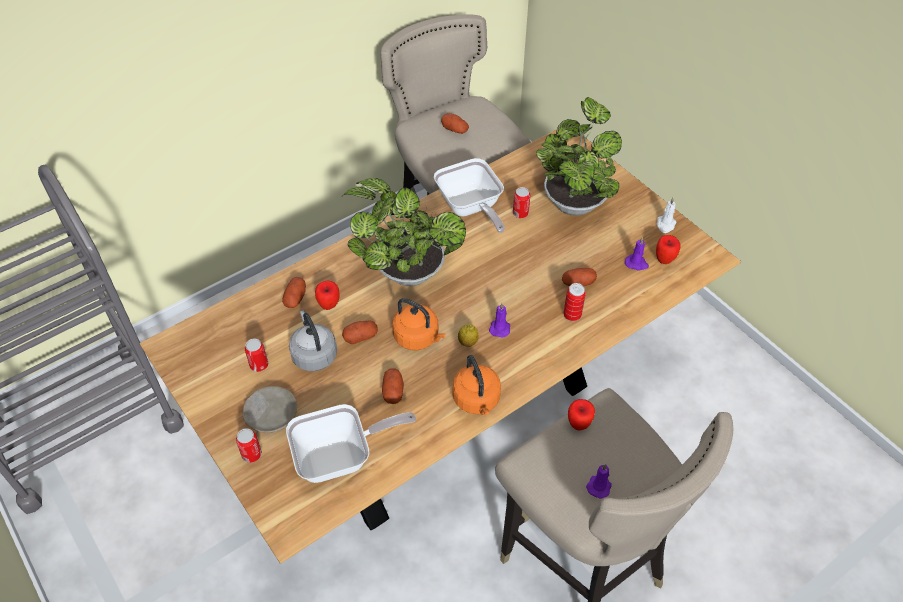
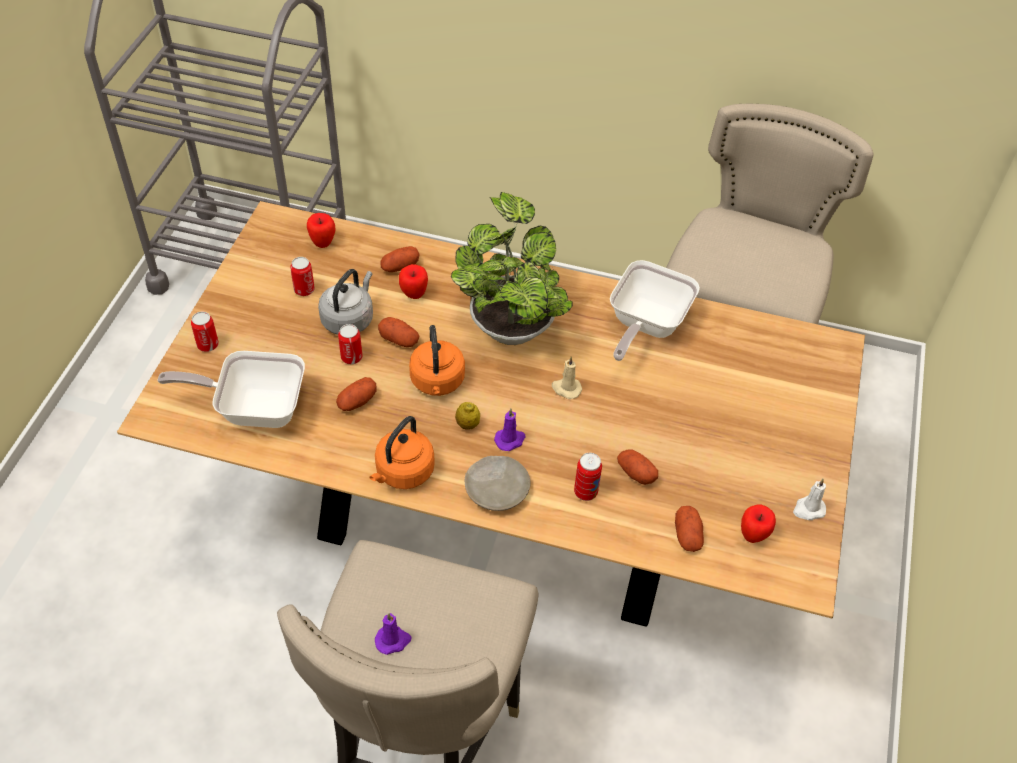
camera: 50 degrees right, 0 degrees up
(271, 414) = (259, 331): beige plate -> beige plate (497, 489)
(341, 457) = (254, 407): frying pan -> frying pan turned 150 degrees clockwise
(455, 129) = (749, 251): potato -> potato (687, 535)
(484, 276) = (566, 388): none -> beige candle
(520, 213) = (682, 369): can -> can (351, 357)
(574, 200) = (752, 405): potted plant -> none
(578, 424) = (457, 581): apple -> apple (323, 243)
(636, 264) = (719, 512): purple candle -> none

